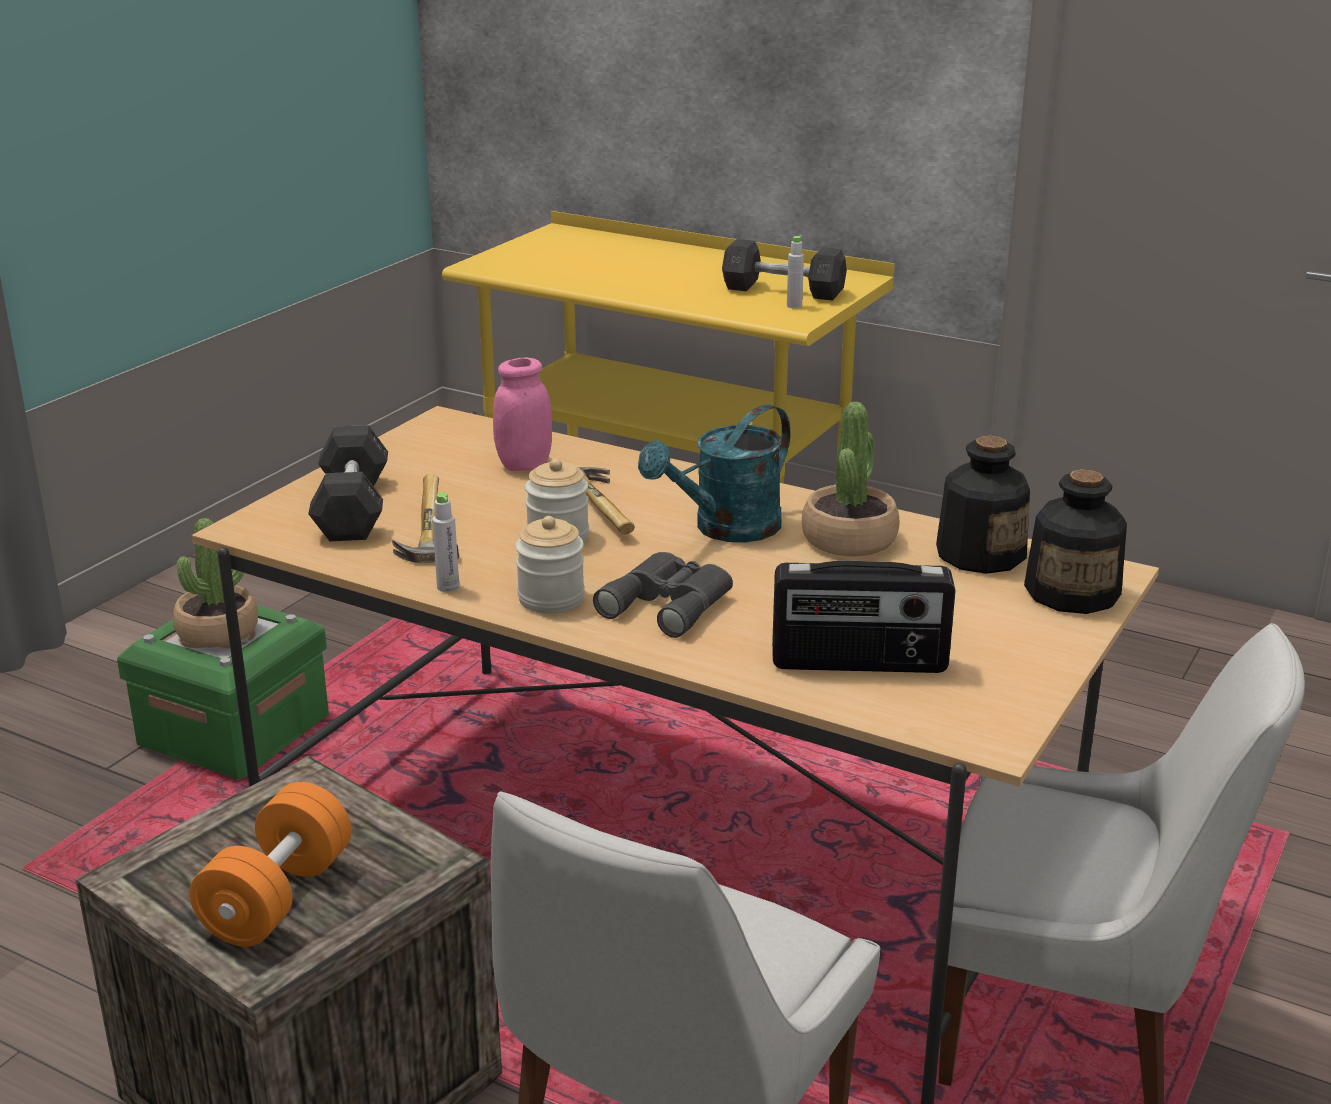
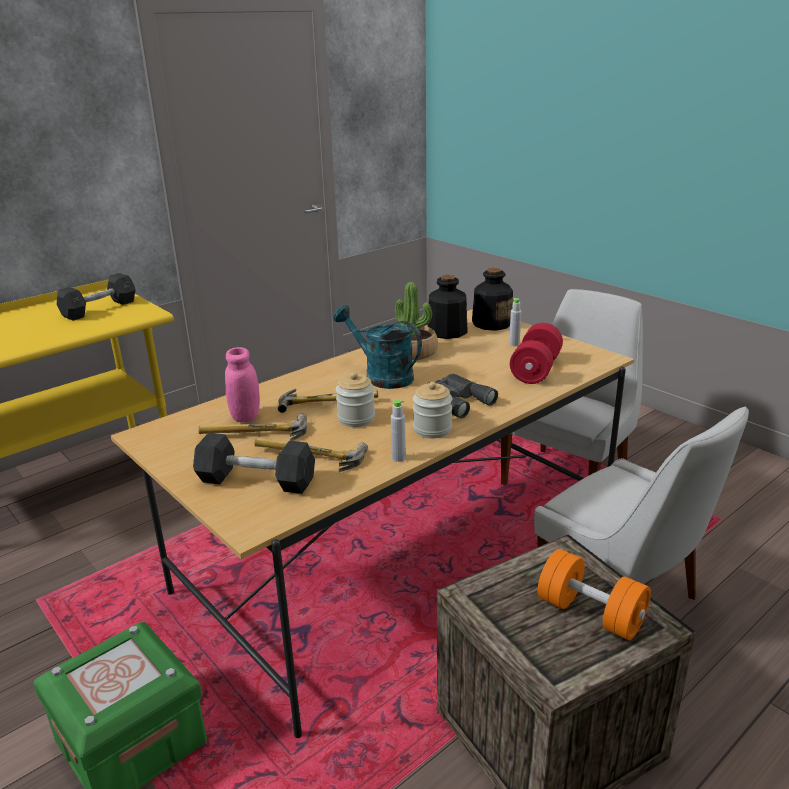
camera: 70 degrees left, 0 degrees up
(218, 631) = (115, 675): potted plant -> none
(469, 483) = (255, 436): none -> hammer
(726, 529) = (381, 376): turquoise watering can -> turquoise watering can turned 150 degrees clockwise
(794, 306) = (127, 310): grey bottle -> grey bottle (514, 344)
(859, 663) = (535, 370): radio -> red dumbbell

